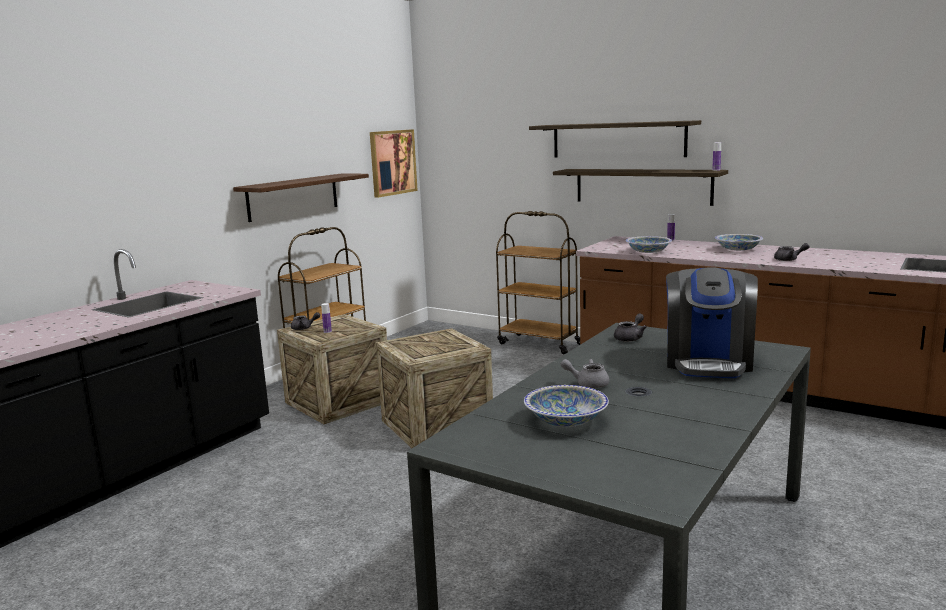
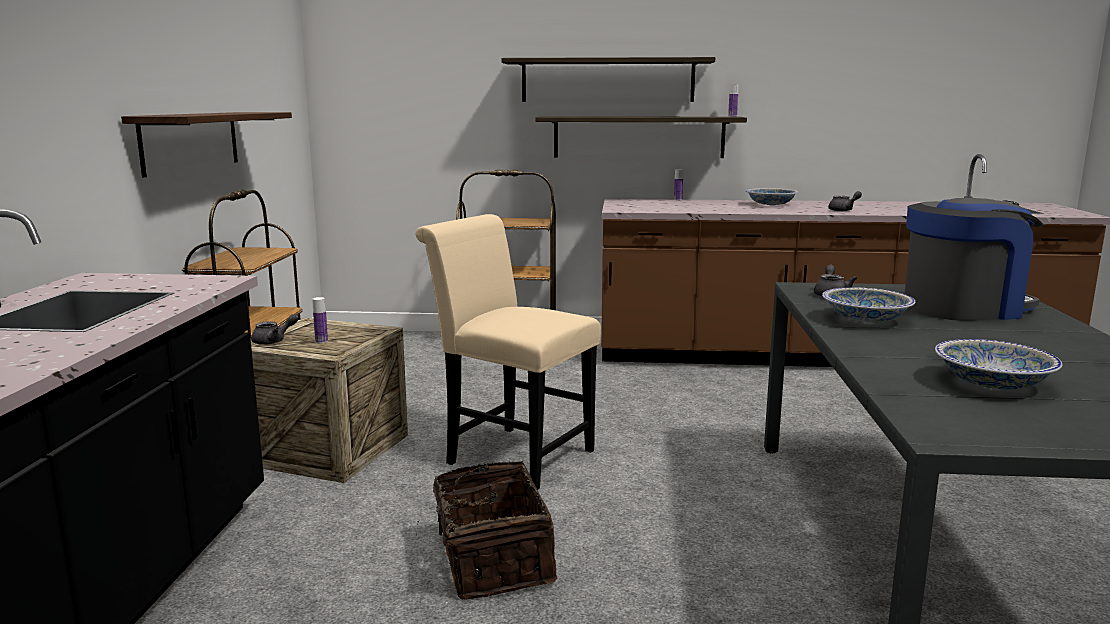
camera: 30 degrees left, 0 degrees up
(344, 487) = (491, 562): none -> basket
(392, 162) = (286, 104): picture -> none
(436, 425) = (511, 454): crate -> beige chair
(587, 383) = (910, 343): grey teapot -> none
(648, 252) = (687, 210): bowl -> bowl (865, 320)
(708, 362) = (964, 308): coffee machine -> coffee machine turned 90 degrees counterclockwise

